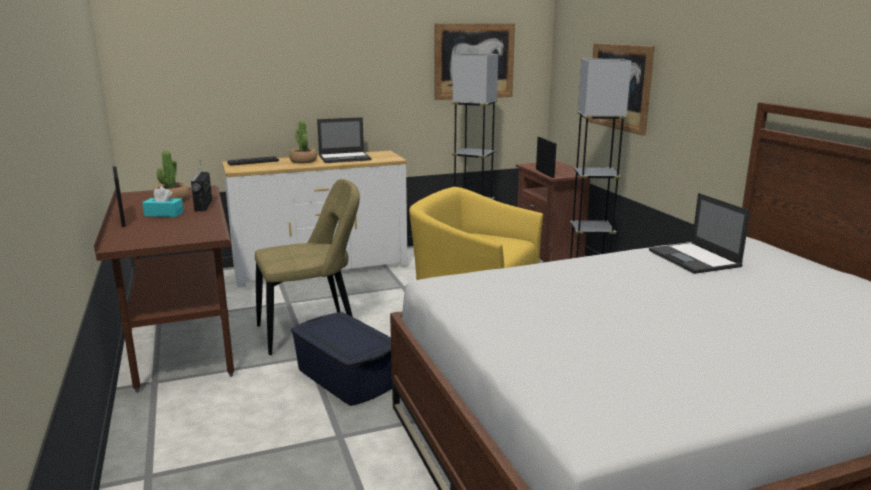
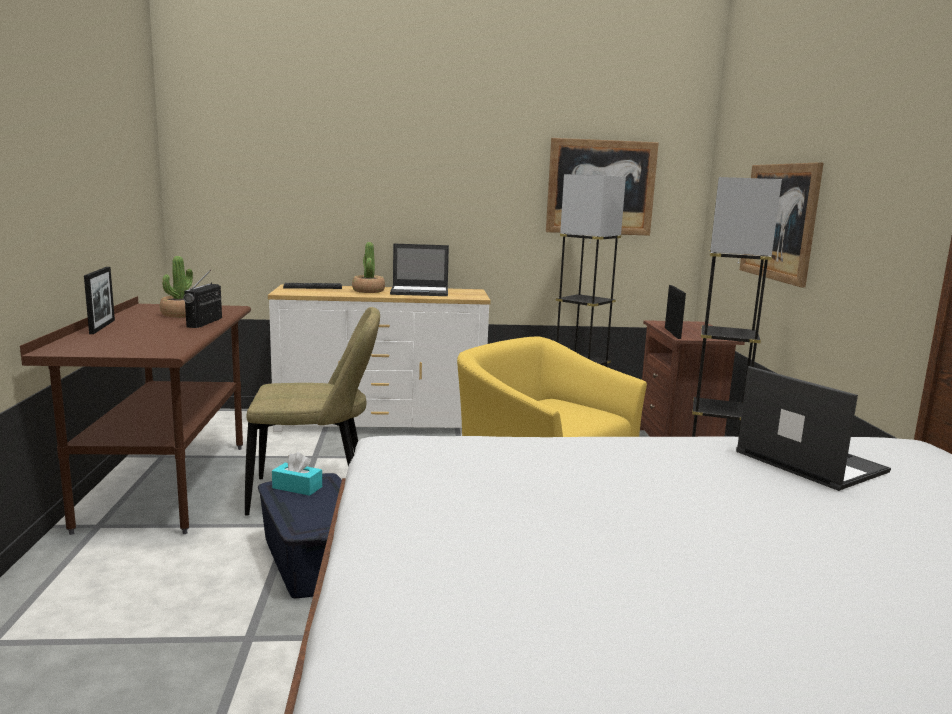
camera: 15 degrees right, 5 degrees down
(164, 214) = (151, 327): turquoise tissue box -> turquoise tissue box (297, 487)
(695, 259) = (808, 461): laptop -> laptop turned 150 degrees clockwise

